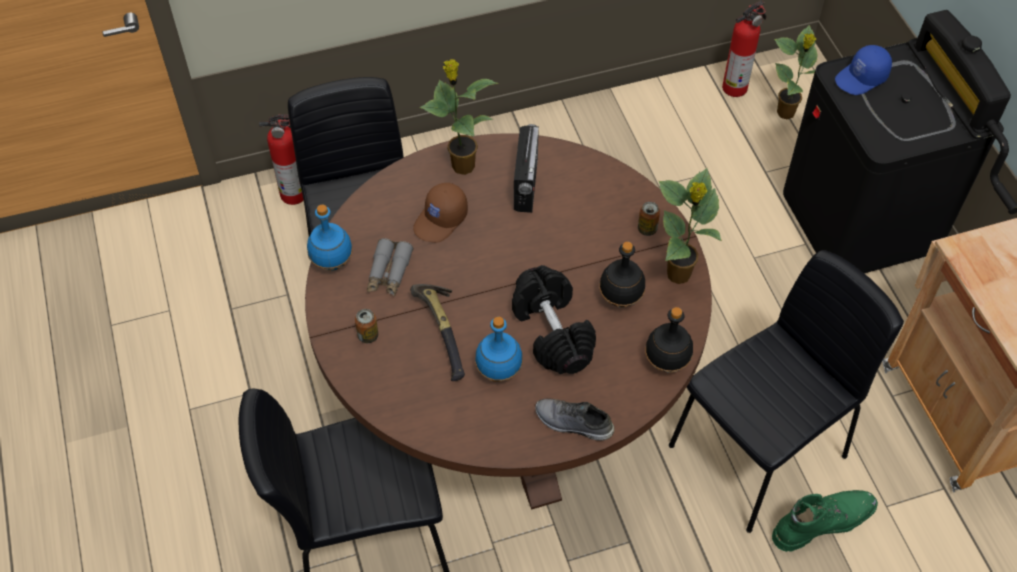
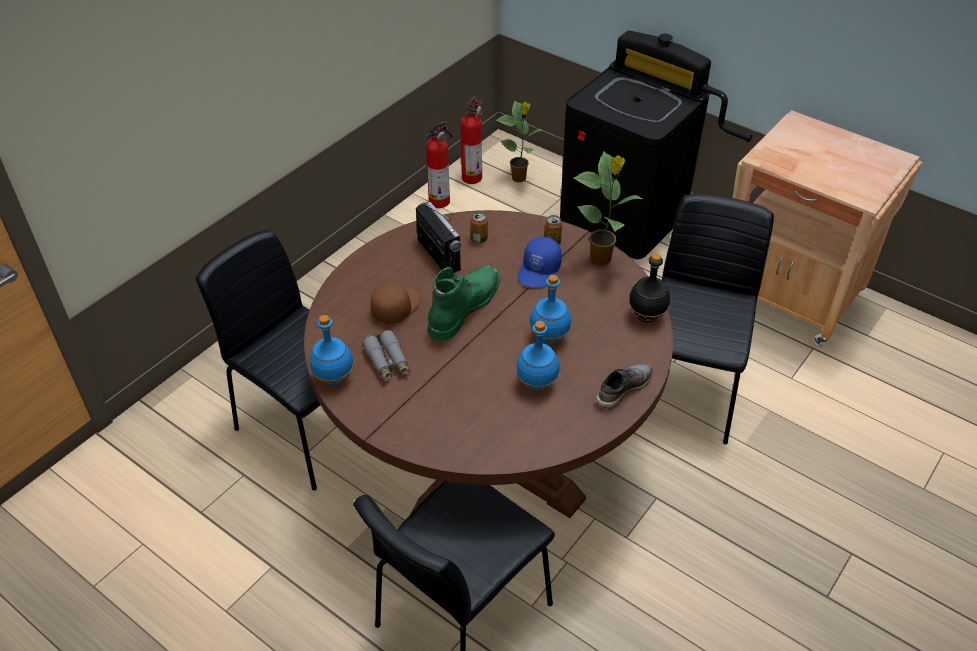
camera: 35 degrees left, 10 degrees down
(295, 194) = (190, 398): fire extinguisher -> fire extinguisher (440, 201)
(368, 336) = (412, 413): can -> can (479, 239)
(441, 220) = (396, 307): brown cap -> brown cap turned 150 degrees counterclockwise
(445, 333) = (471, 380): hammer -> none
(461, 165) = (377, 264): potted plant -> none
(551, 332) = (549, 338): black dumbbell -> blue bottle
(573, 424) = (622, 389): grey shoe -> grey shoe turned 150 degrees clockwise
(621, 299) = (577, 293): black bottle -> none
(822, 521) = (763, 409): green boot -> green boot (463, 307)
(862, 78) = (600, 98): blue cap -> blue cap (539, 271)

